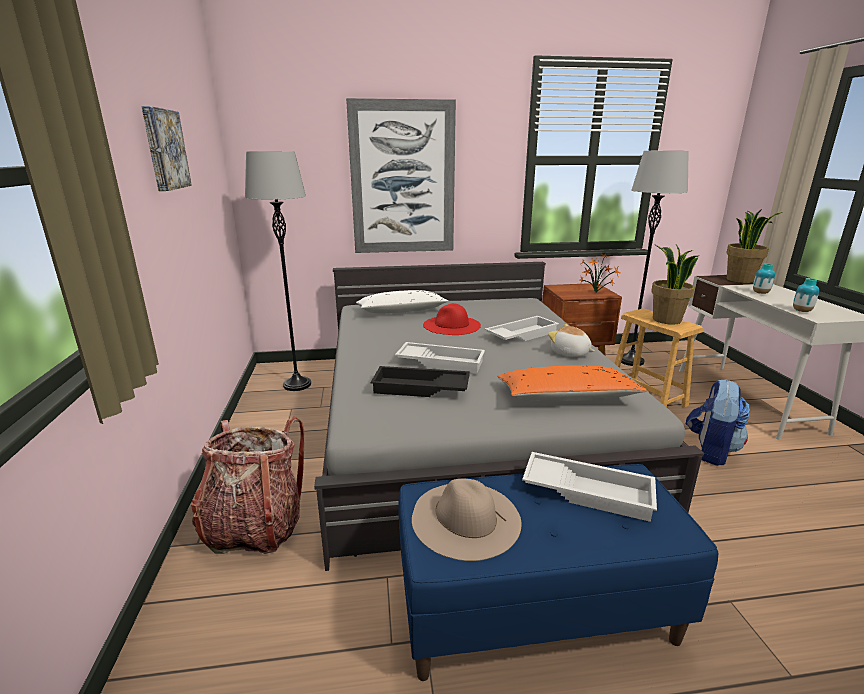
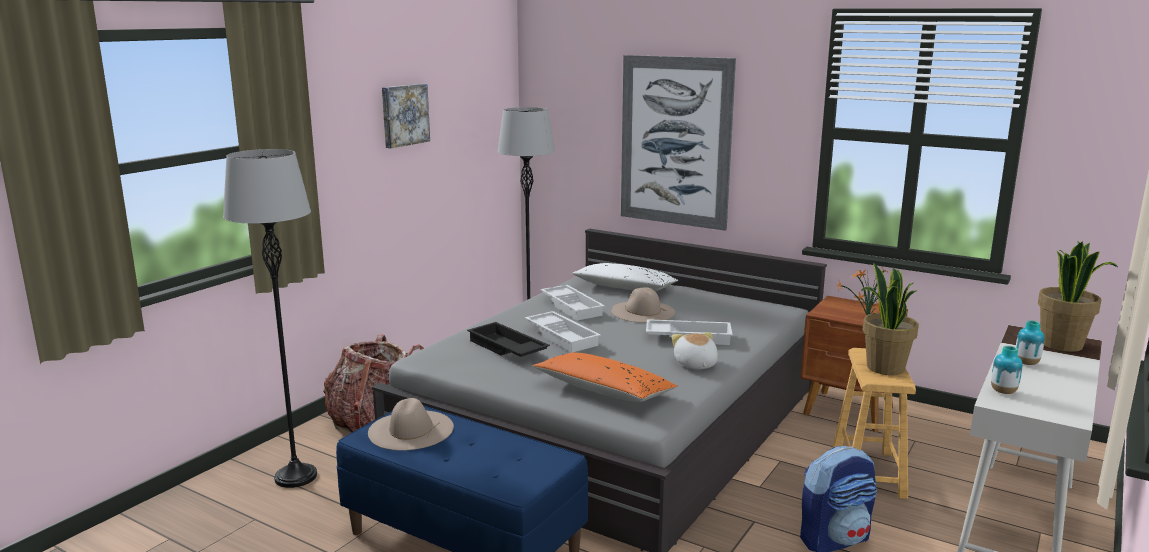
camera: 40 degrees right, 5 degrees down
(451, 325) = (642, 311): red hat -> beige hat
(588, 491) = (509, 450): white tray -> white tray (573, 307)
(630, 361) = (937, 434): grey floor lamp -> grey floor lamp (296, 477)

